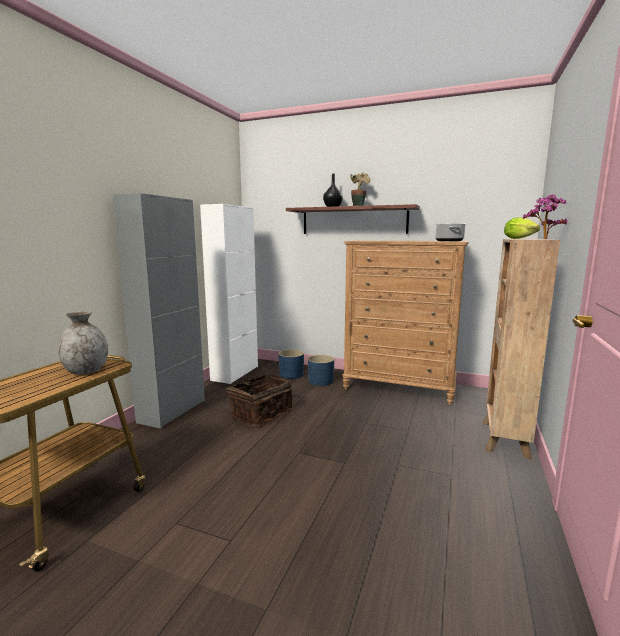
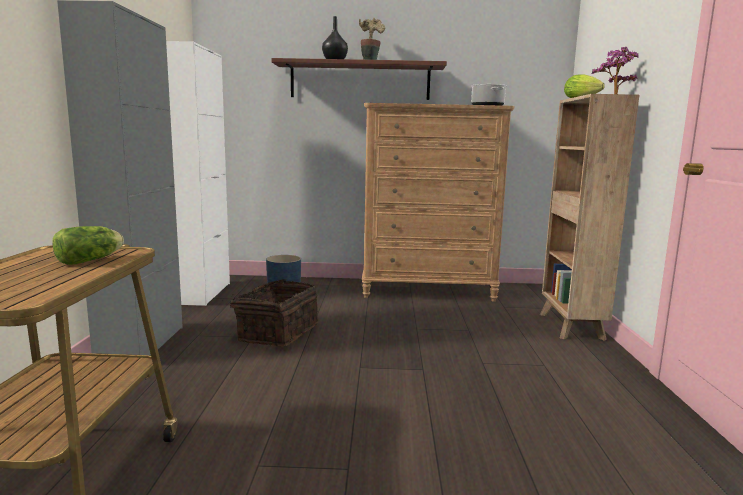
camera: 20 degrees left, 0 degrees up
(86, 371) = (92, 260): grey vase -> lettuce
(320, 381) = (328, 292): blue planter -> none

